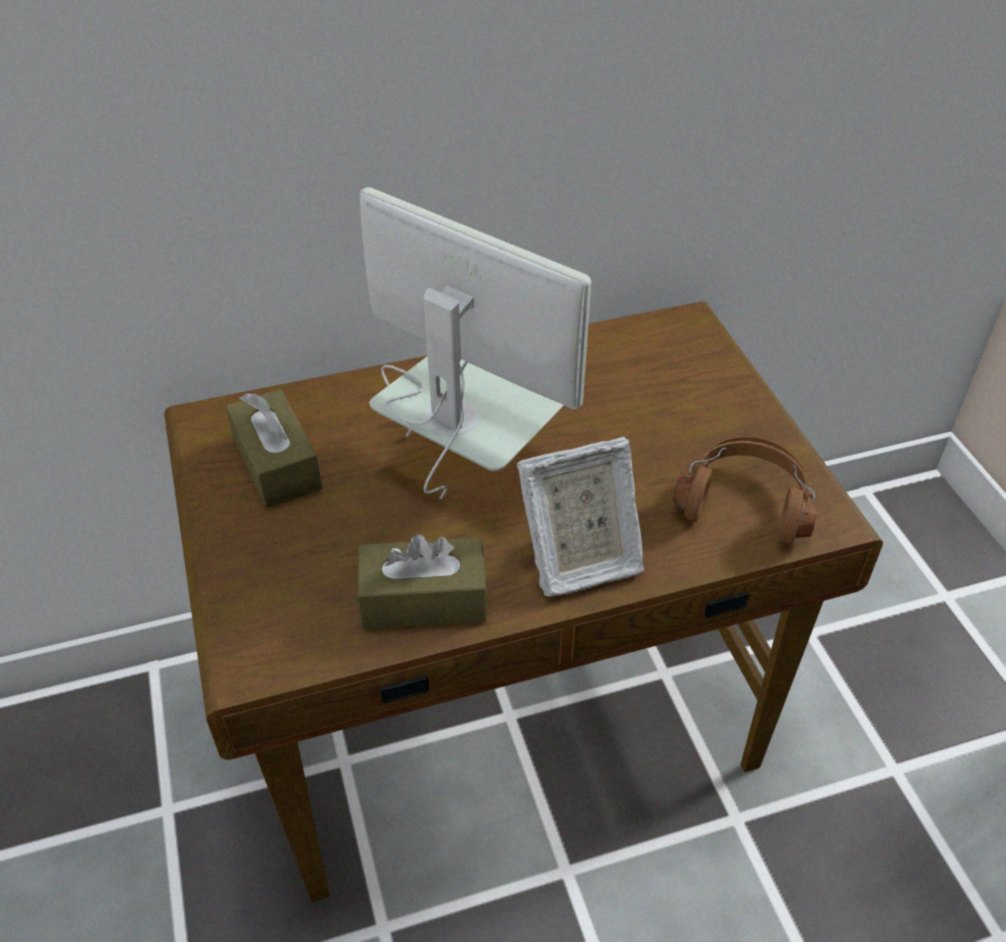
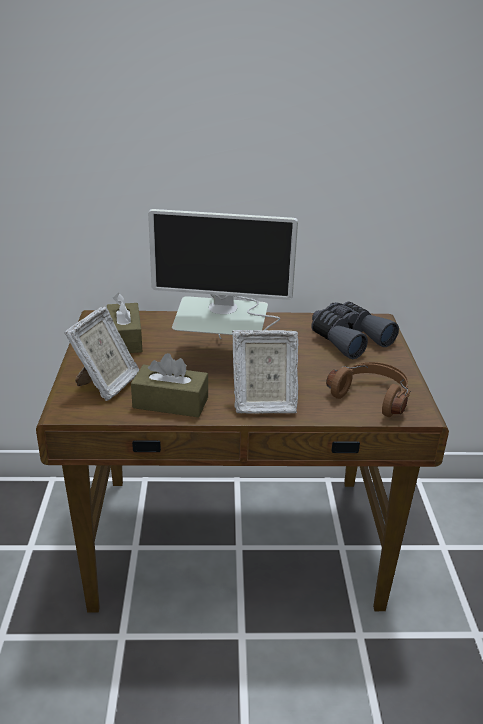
camera: 15 degrees right, 15 degrees down
(292, 584) = (106, 384): none -> picture frame
(466, 467) = (222, 356): monitor -> monitor turned 135 degrees clockwise
(657, 376) = (348, 338): none -> grey binoculars

